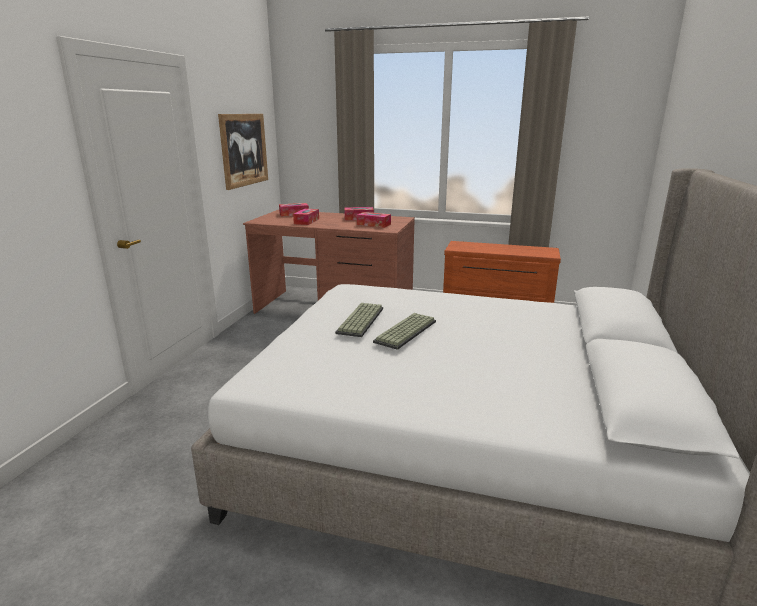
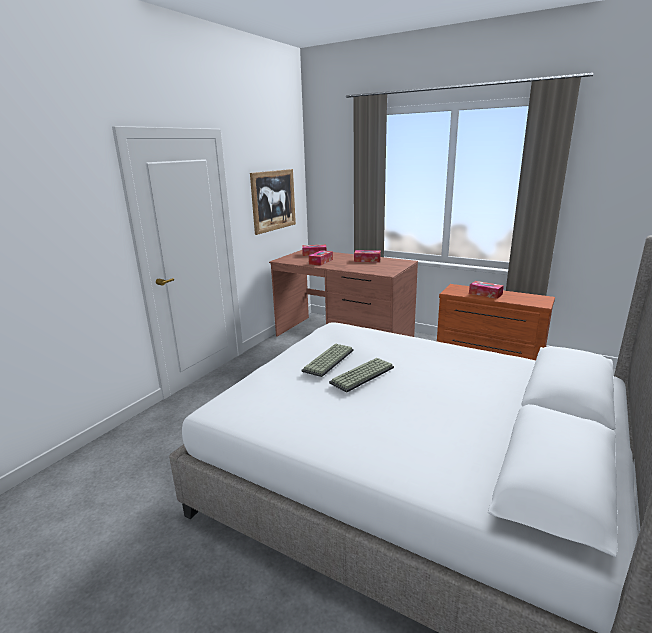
camera: 15 degrees right, 0 degrees up
(373, 224) = (376, 267): tissue box -> tissue box (485, 294)

